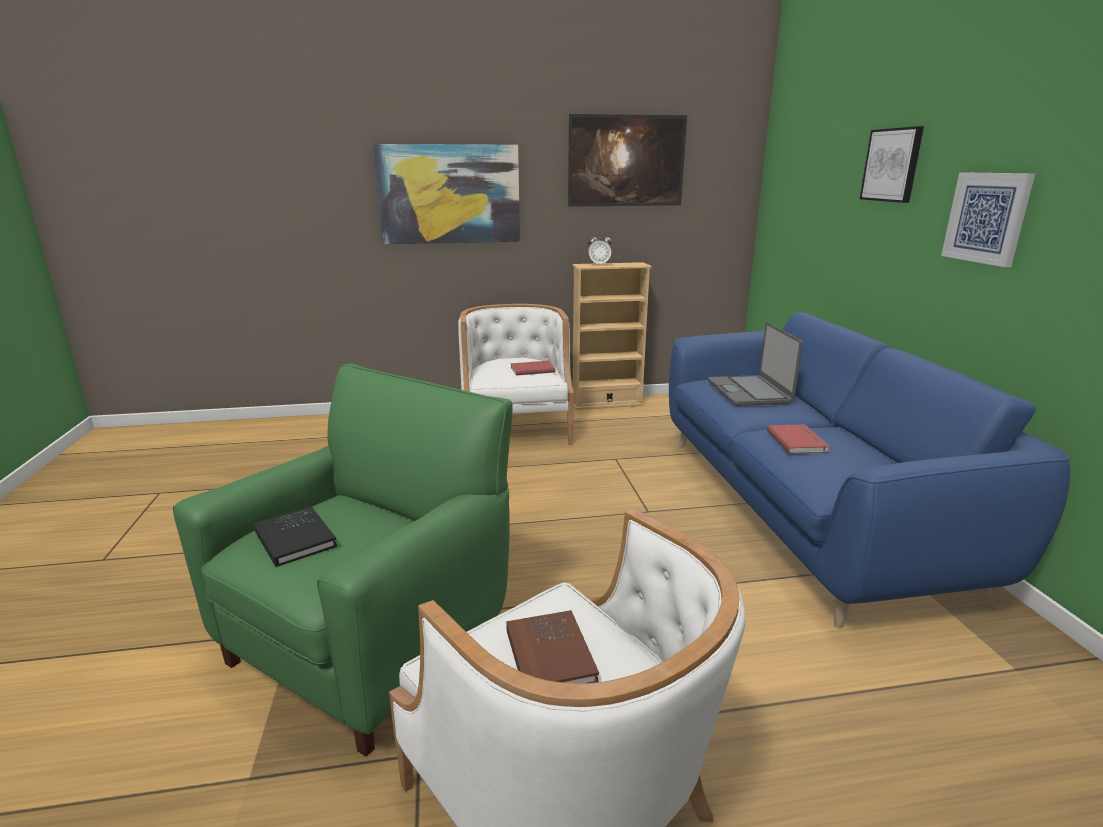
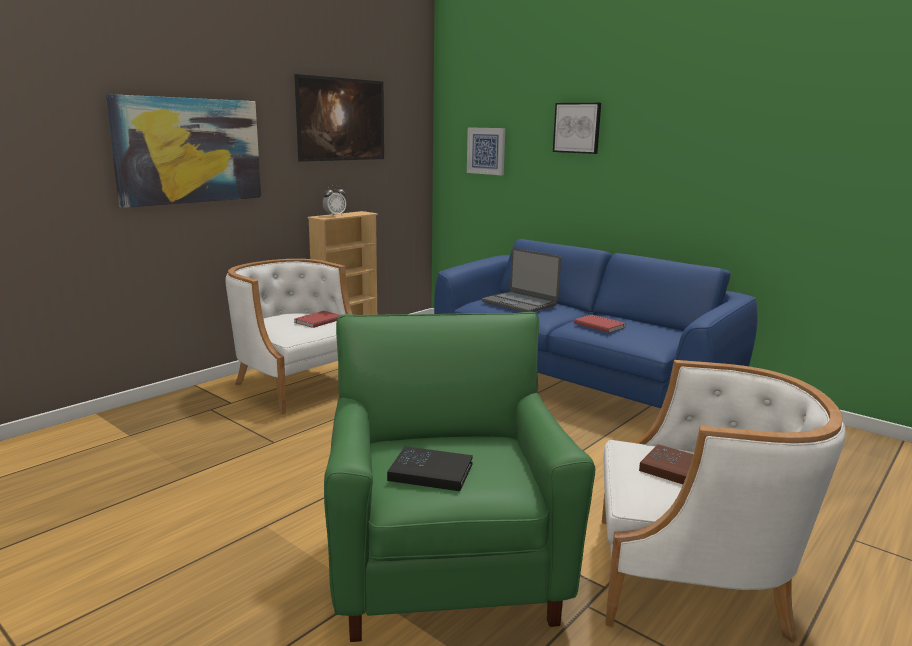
camera: 40 degrees left, 5 degrees down
(987, 218) = (663, 162): picture -> picture (486, 151)

